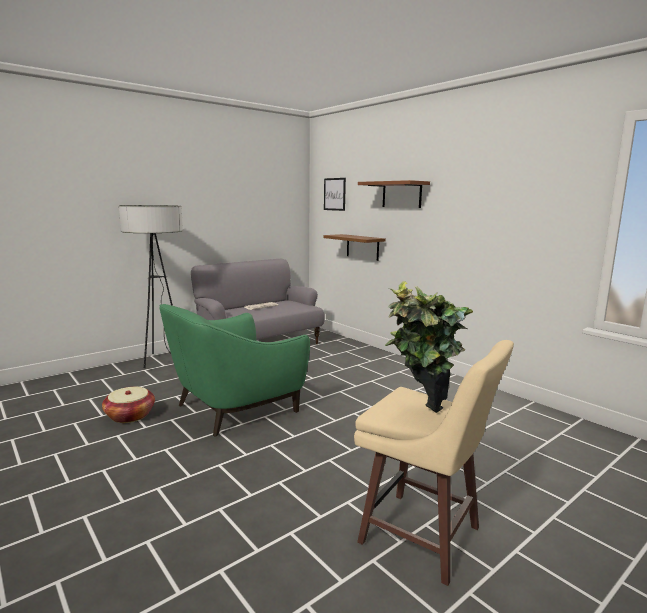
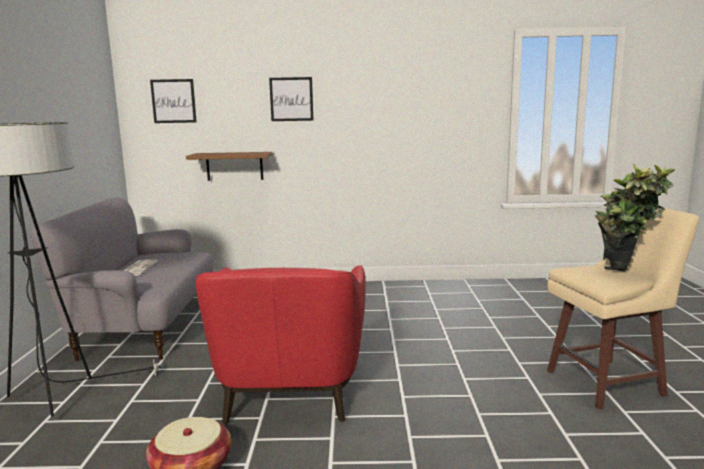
camera: 50 degrees left, 0 degrees up
(235, 408) = (290, 390): green armchair -> red armchair
(401, 194) = (291, 99): brown shelf -> picture

